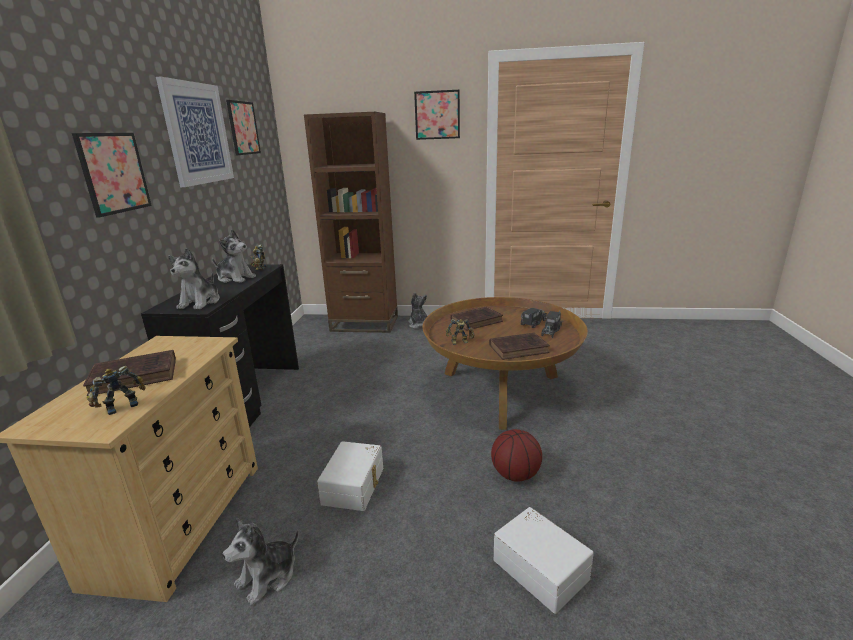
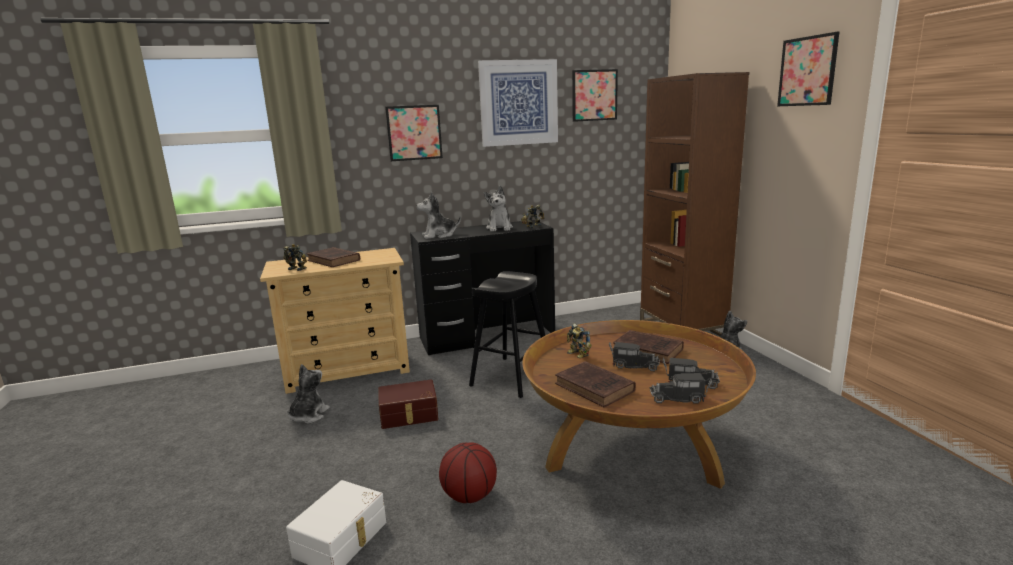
camera: 65 degrees right, 5 degrees down
(268, 577) = (308, 416): plush toy -> plush toy turned 90 degrees clockwise
(347, 408) = (512, 376): none -> black stool
(355, 485) = (409, 415): white storage box -> brown storage box
(495, 331) = (633, 365): none -> toy truck

